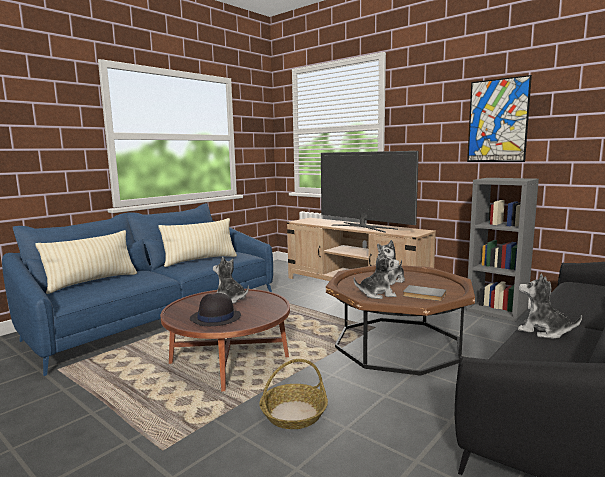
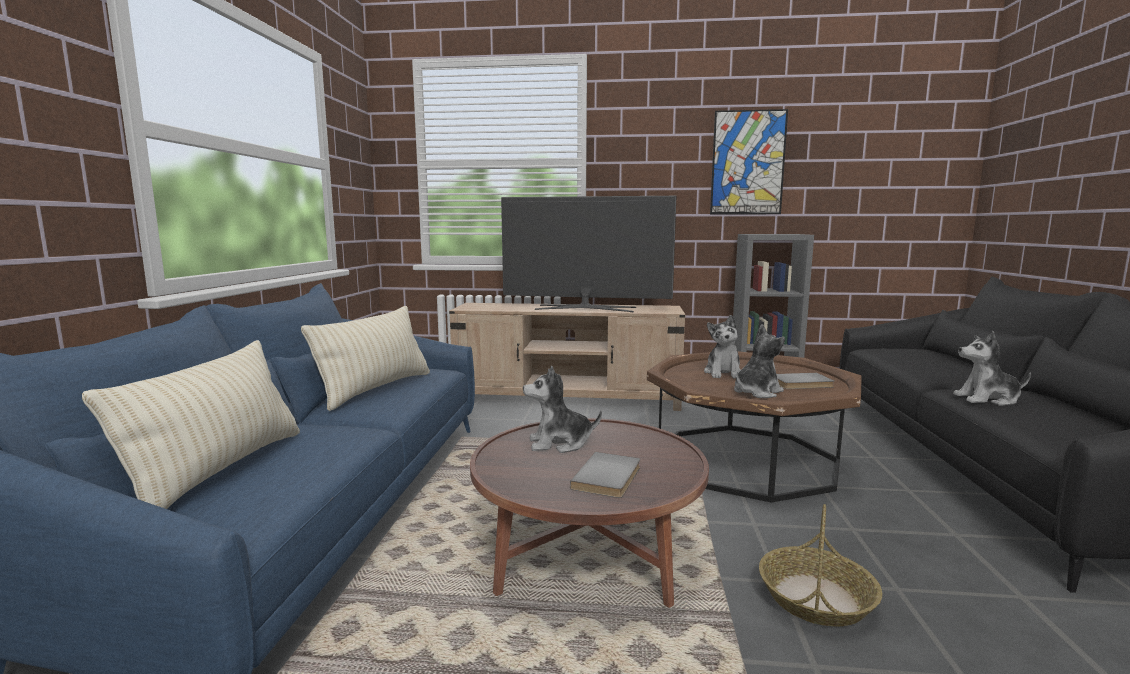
camera: 35 degrees left, 0 degrees up
(215, 318) = (609, 478): black hat -> grey book

